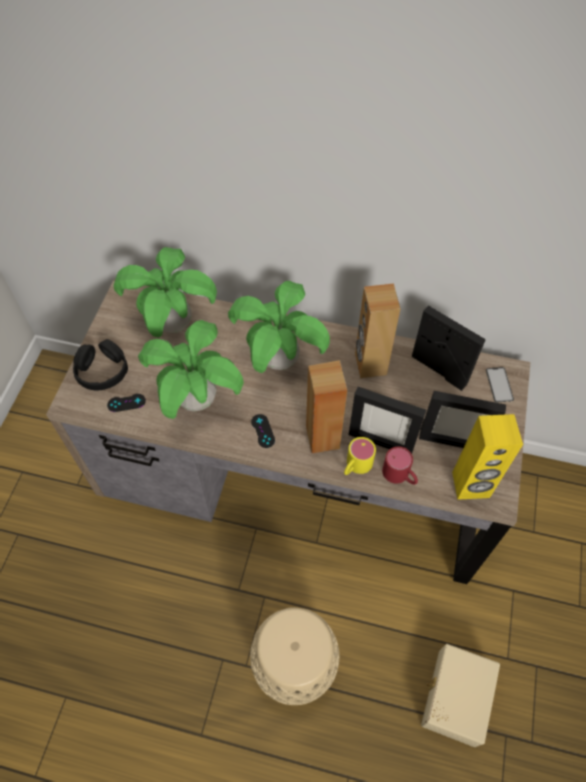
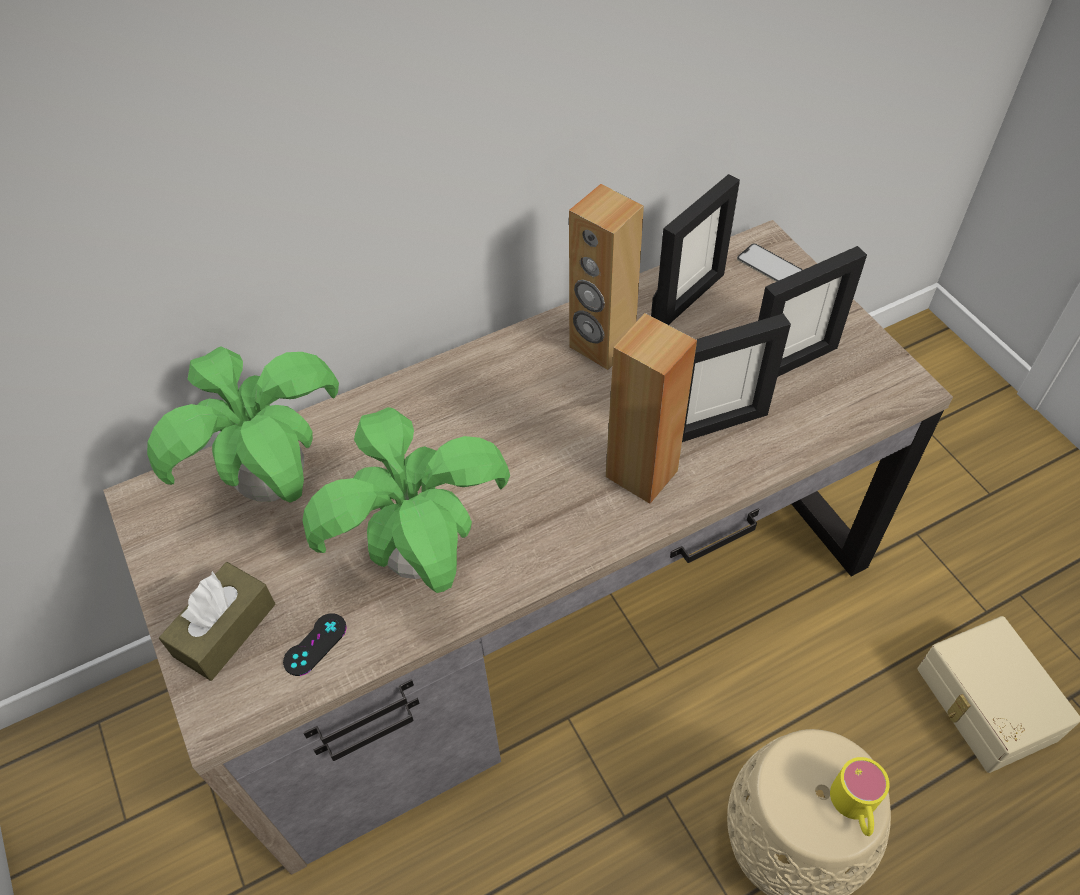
camera: 40 degrees left, 5 degrees down
(102, 370) = (225, 630): black headphones -> brown tissue box
(263, 431) = (557, 526): black game controller -> none
(280, 360) = (481, 423): potted plant -> none
(355, 466) = (719, 476): yellow mug -> yellow mug (855, 807)
(400, 475) = (781, 445): red mug -> none
(438, 370) = (688, 297): picture frame -> picture frame turned 135 degrees clockwise
(470, 485) = (865, 395): yellow speaker -> none

